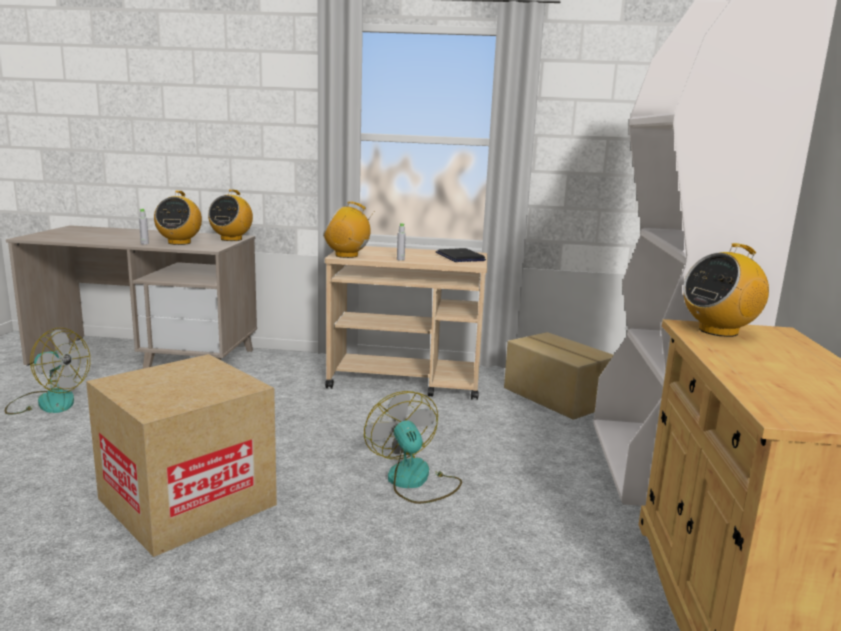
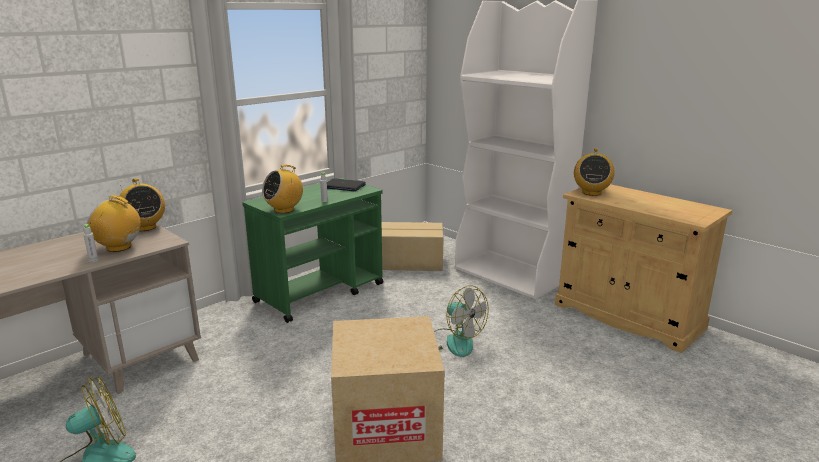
camera: 50 degrees left, 5 degrees up
(179, 243) = (119, 247): radio -> radio turned 150 degrees clockwise
(406, 381) = (320, 292): beige cart -> green cart
(414, 481) = (453, 342): fan -> fan turned 150 degrees counterclockwise

